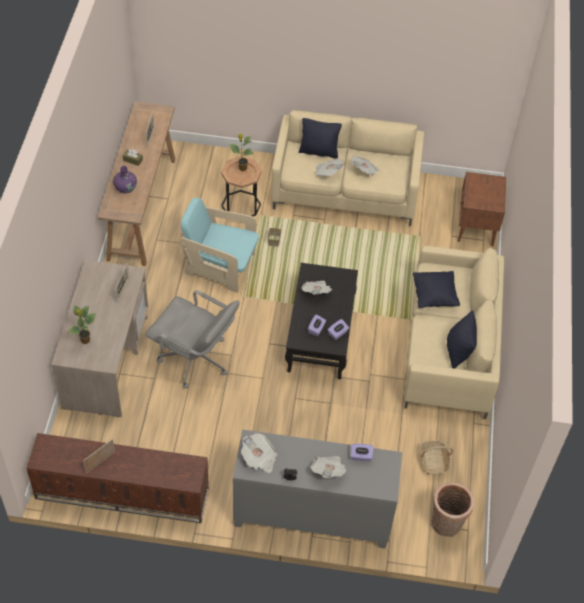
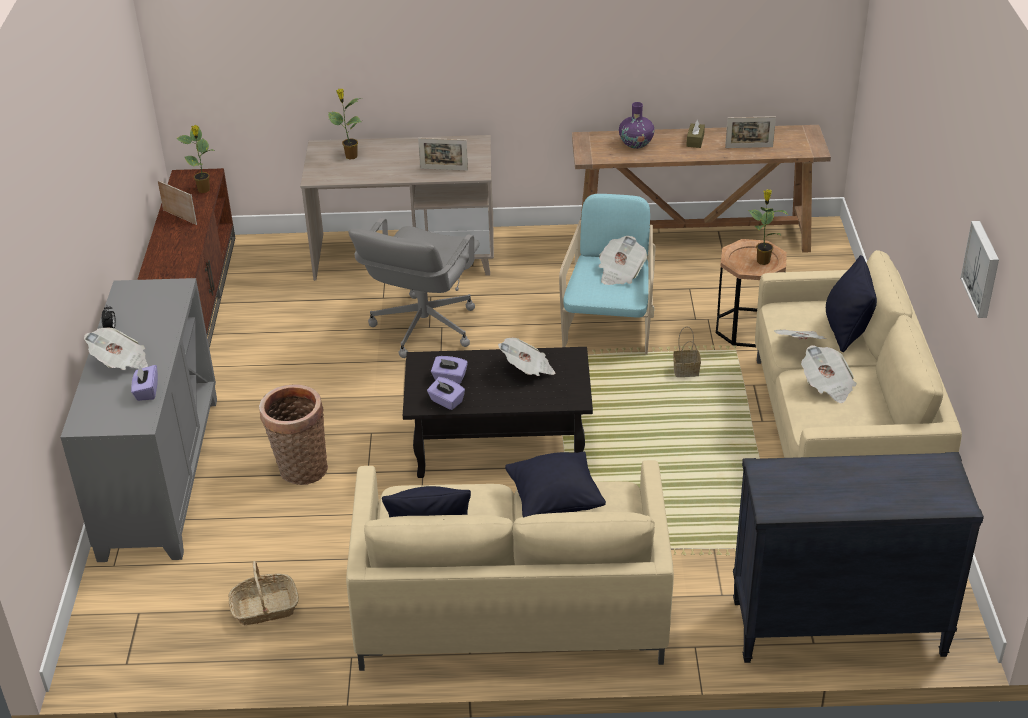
camera: 85 degrees right, 15 degrees down
(66, 446) = (204, 190): none -> potted plant
(259, 458) = (145, 298): newspaper -> newspaper (620, 273)
(408, 66) = (983, 269): none -> picture
(446, 525) = (137, 633): basket -> basket (300, 469)
(475, 230) = (836, 629): brown nightstand -> black dresser

